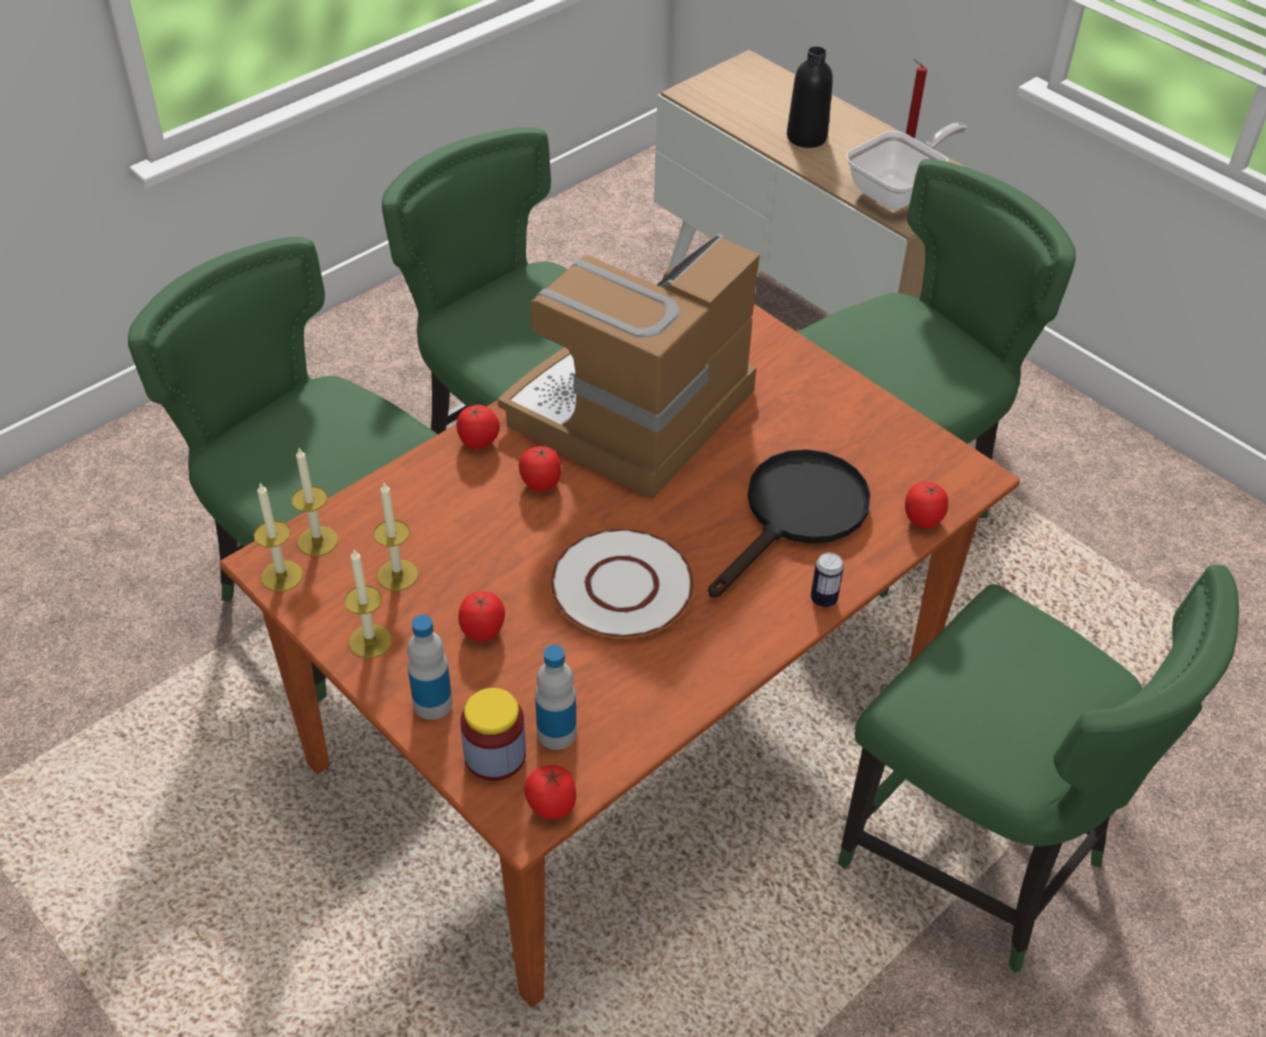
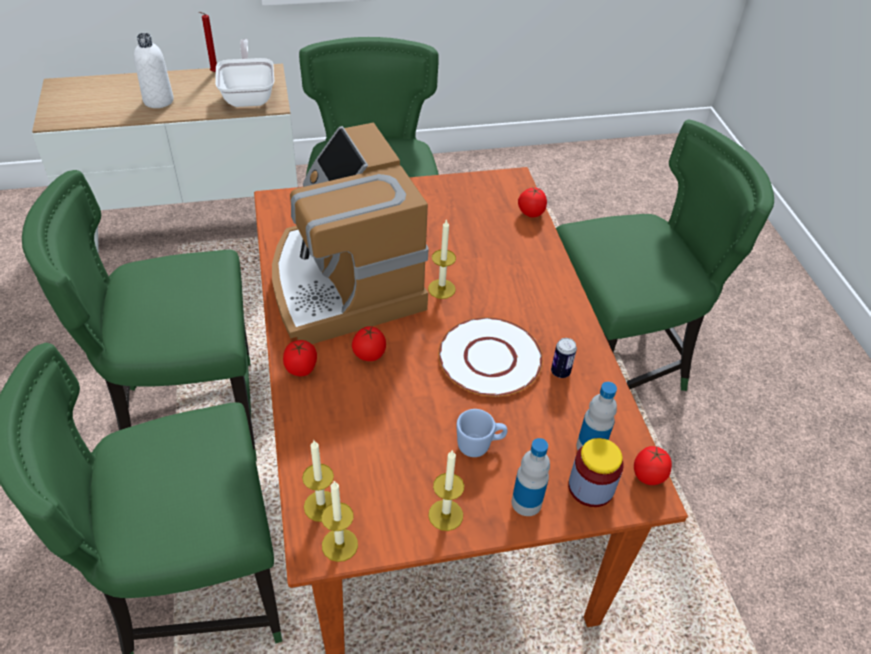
camera: 60 degrees left, 0 degrees up
(397, 575) = (393, 471): candle -> candle (441, 289)
(483, 631) = (479, 445): tomato -> blue mug
(797, 515) = (490, 257): black frying pan -> none
(806, 137) = (158, 100): black bottle -> white bottle
(823, 599) = (561, 279): can -> can (560, 372)

